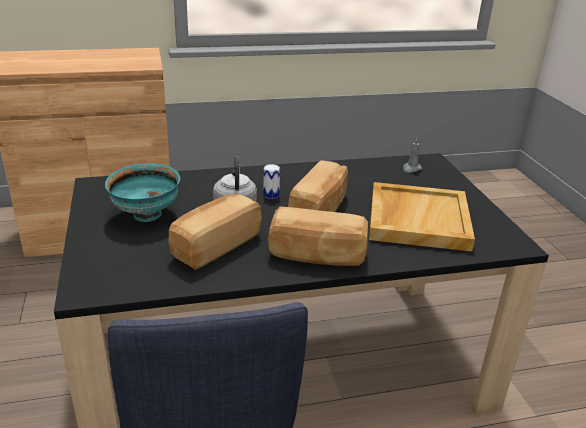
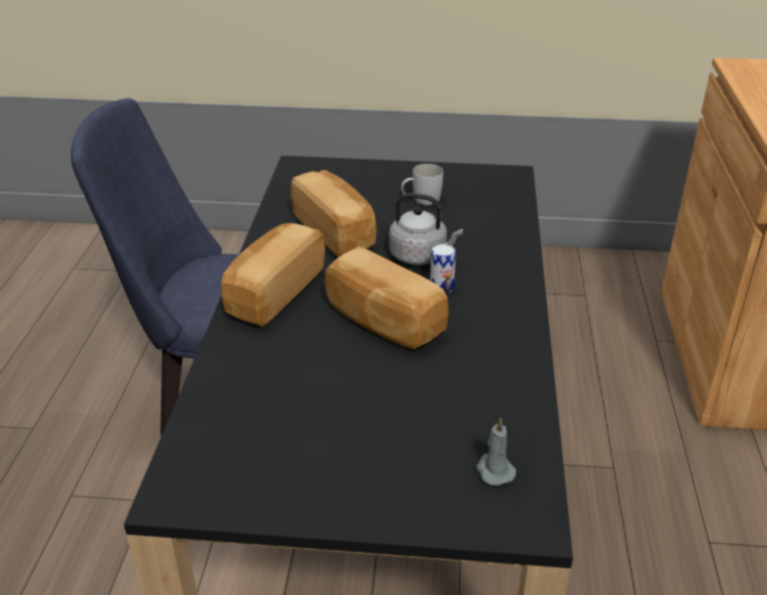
camera: 110 degrees right, 5 degrees up
(147, 215) = (421, 200): turquoise bowl -> white mug
(417, 219) = (308, 408): beige tray -> none

